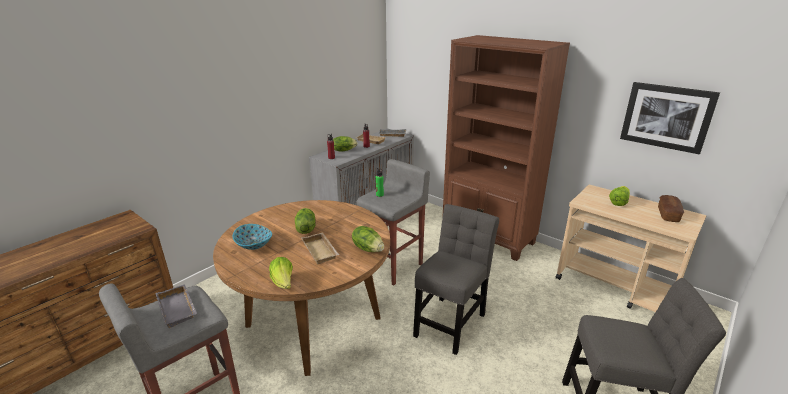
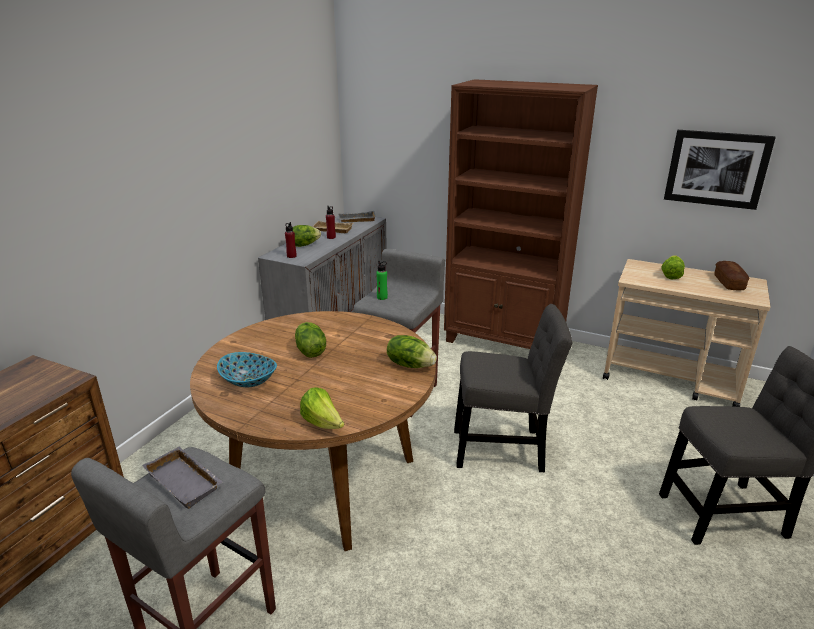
camera: 15 degrees left, 0 degrees up
(321, 251) = (349, 376): beige tray -> none
(451, 322) = (503, 449): grey chair -> grey chair turned 75 degrees clockwise

